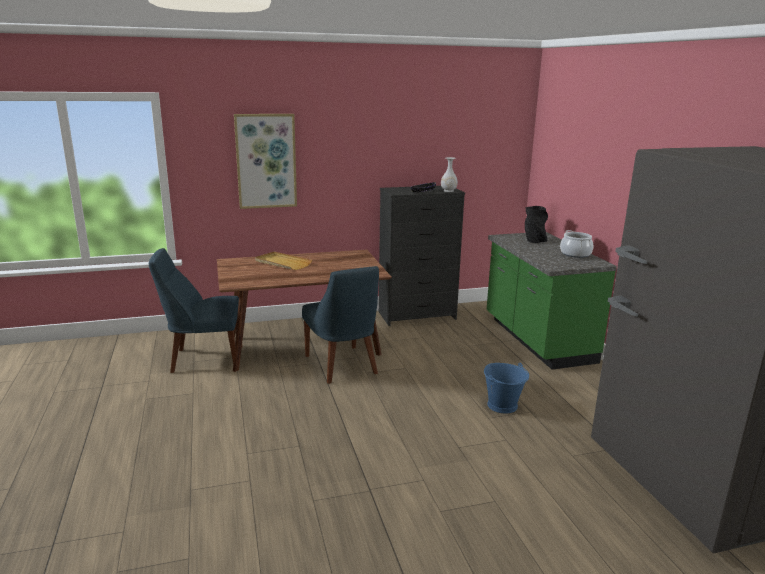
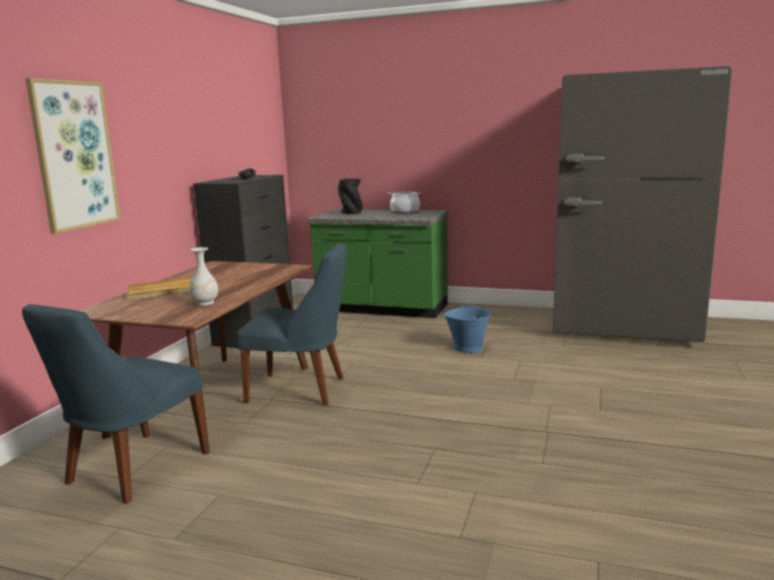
camera: 55 degrees left, 5 degrees down
(448, 191) = (266, 176): white vase -> white vase (204, 303)

